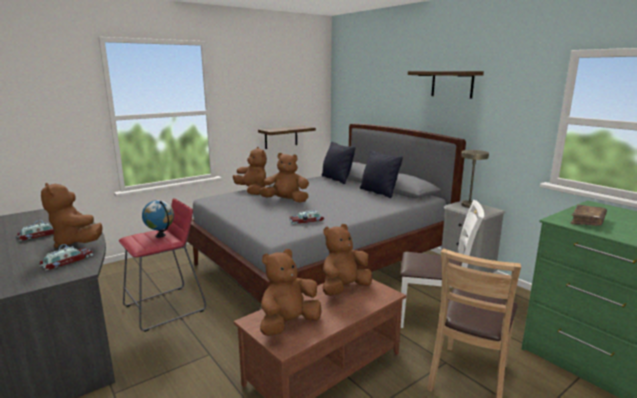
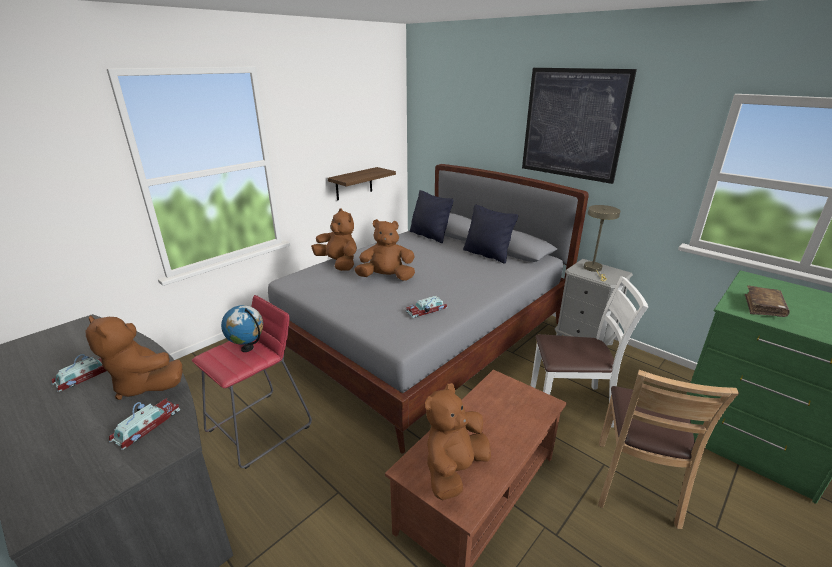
camera: 10 degrees left, 10 degrees up
(344, 289) = (495, 401): brown plush toy -> none
(452, 84) = (573, 124): shelf -> picture

